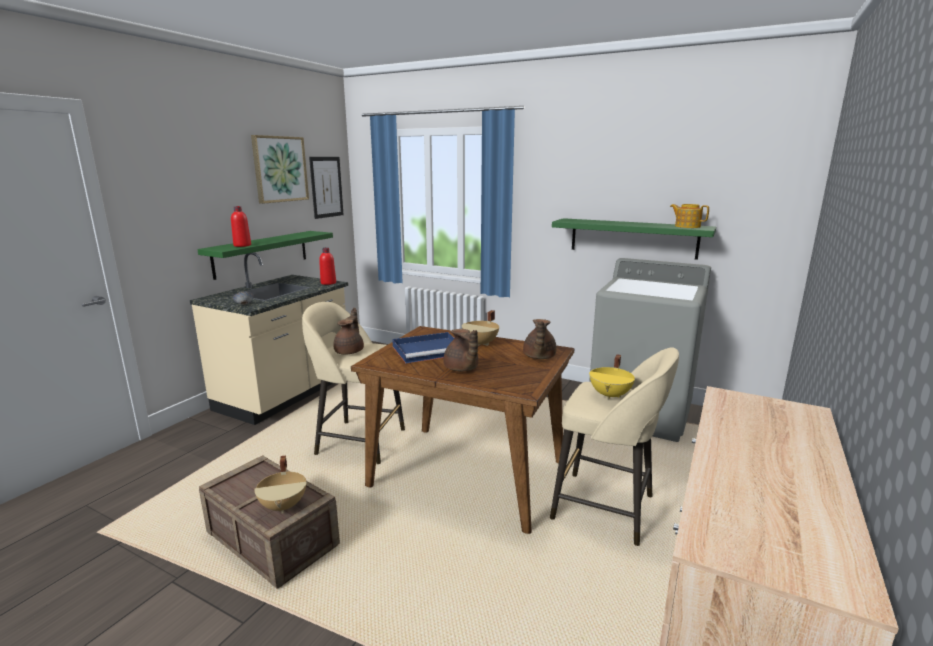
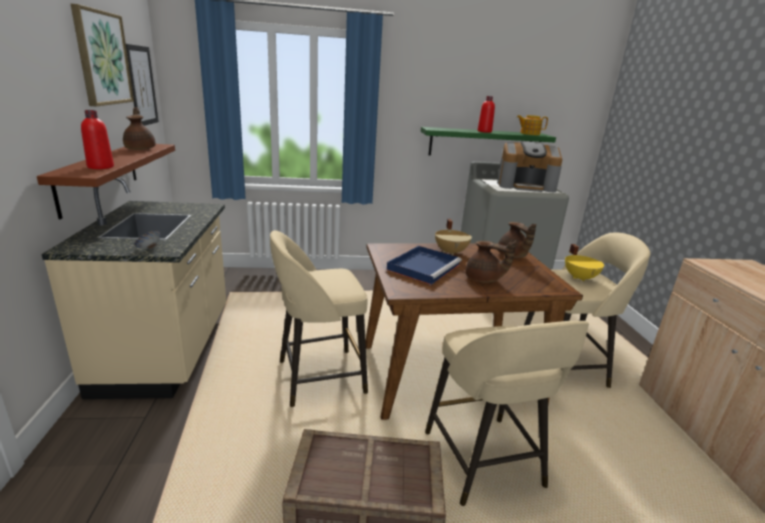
camera: 35 degrees left, 5 degrees up
(261, 253) = (99, 176): green shelf -> brown shelf
(284, 505) = (409, 473): beige cooking pot -> none
(328, 283) = (204, 207): red bottle -> red bottle (484, 131)
(350, 351) = (321, 283): brown teapot -> brown teapot (141, 149)
(405, 548) = (484, 462): none -> beige stool
(659, 289) = (525, 186): none -> coffee machine

